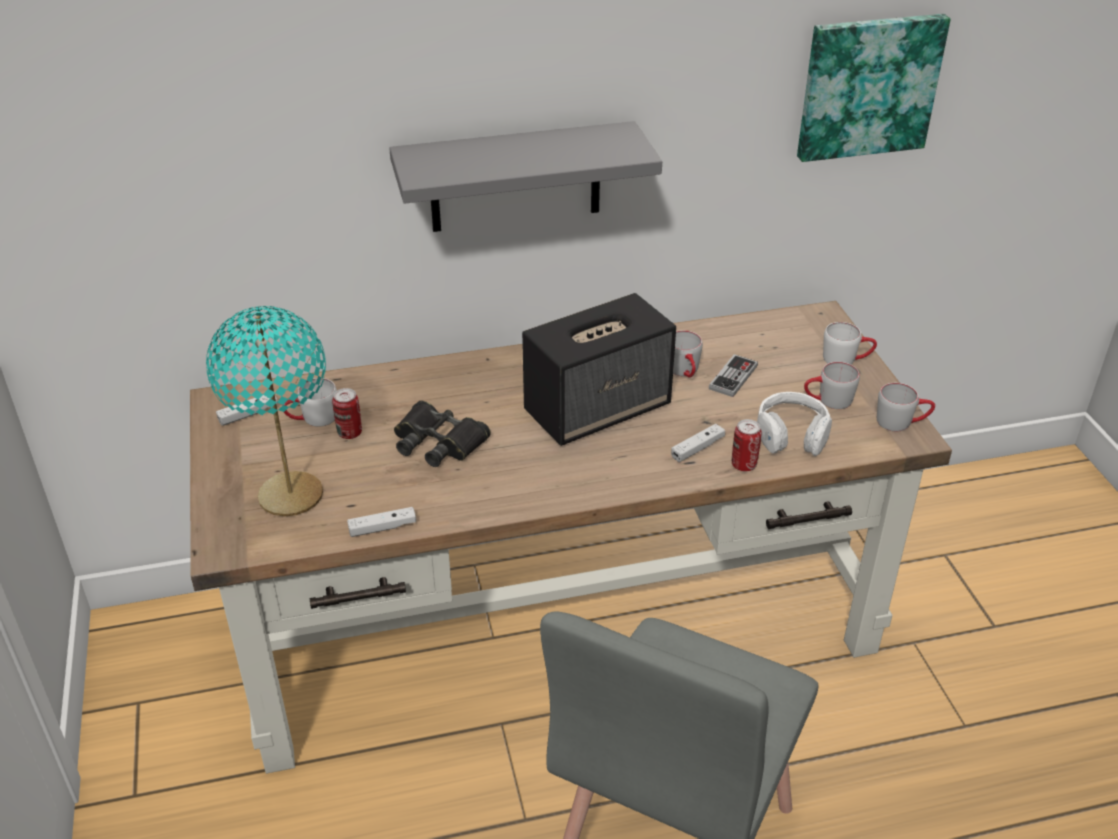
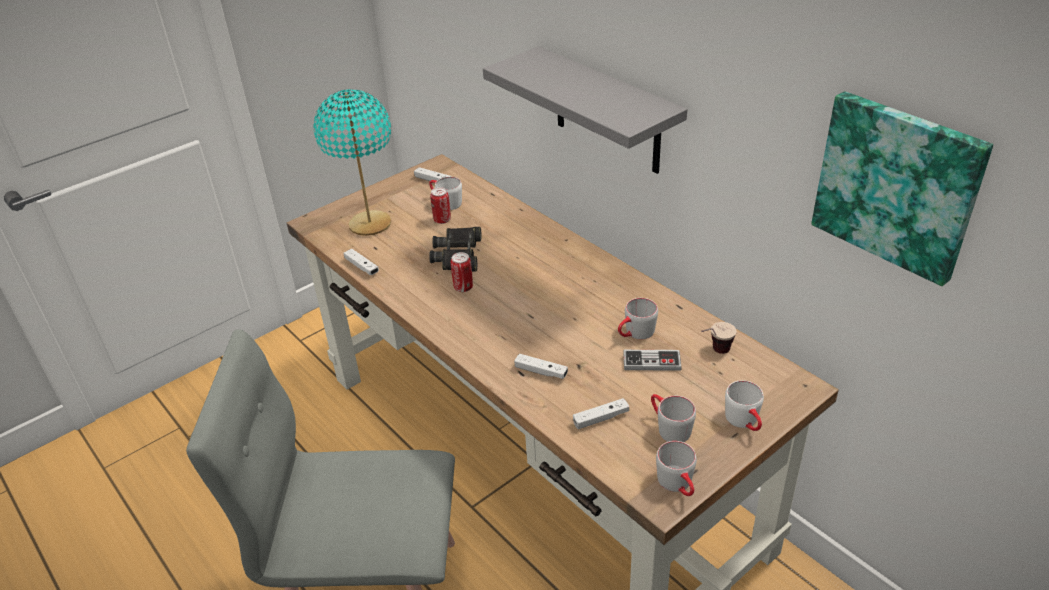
camera: 65 degrees right, 0 degrees up
(598, 408) = (550, 307): speaker -> none
(743, 465) = (538, 403): can -> can (463, 287)
(746, 340) = (714, 353): none -> cup
(791, 434) = (601, 418): white headphones -> white game controller

